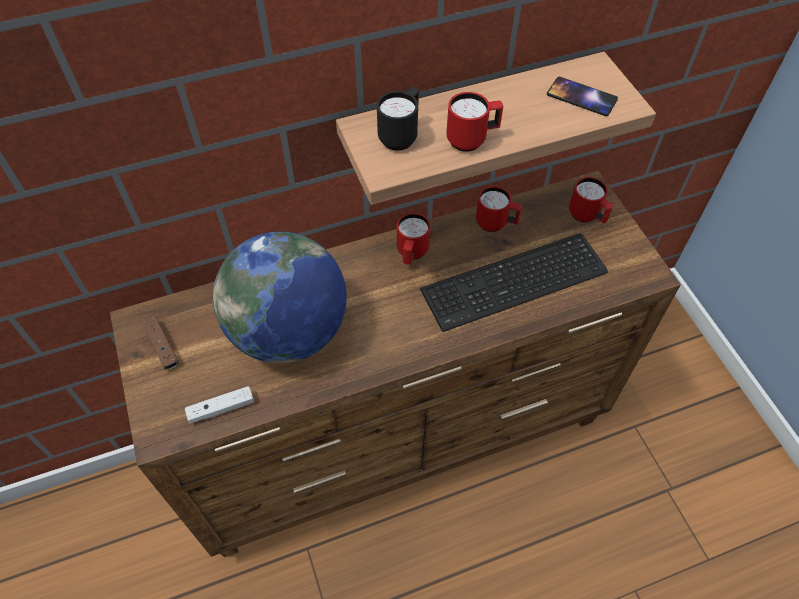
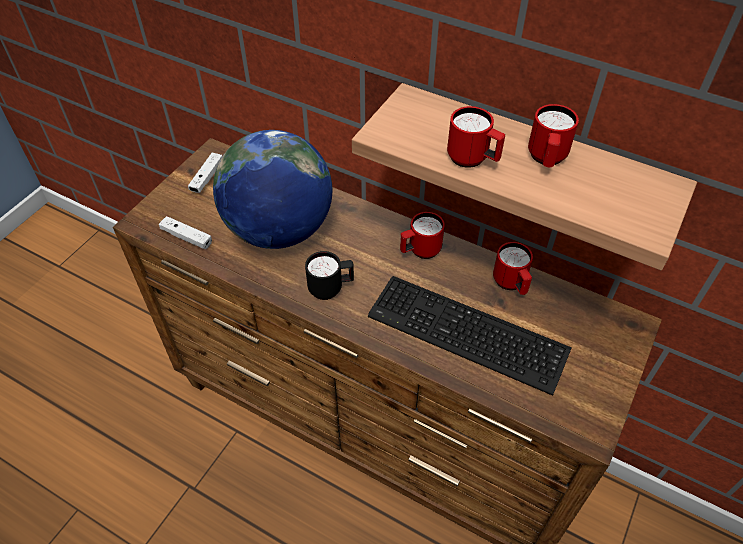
camera: 50 degrees right, 5 degrees down
(162, 346) = (207, 177): brown game controller -> white game controller
(401, 136) = (427, 121): black mug -> black mug (331, 288)
(581, 97) = (614, 197): phone -> none
(587, 217) = (597, 342): red mug -> red mug (546, 160)

